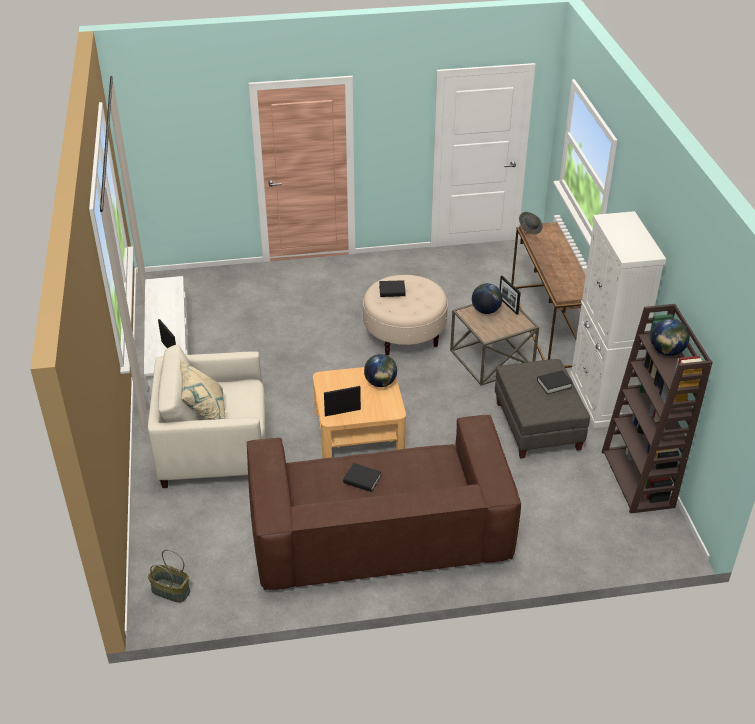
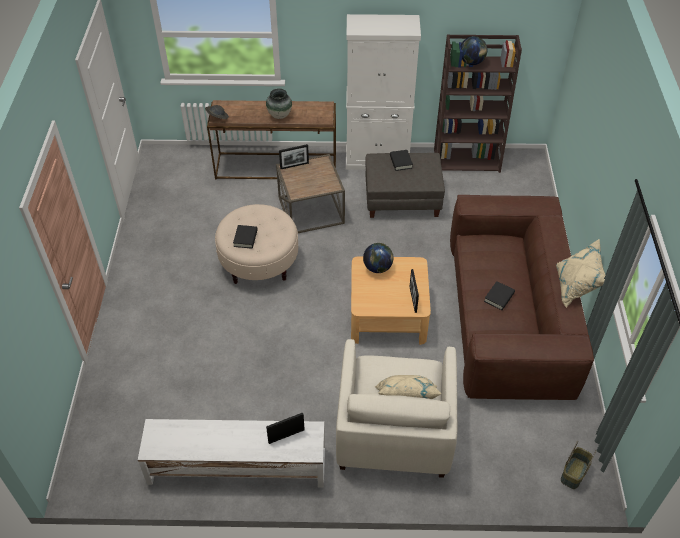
camera: 80 degrees left, 10 degrees up
(364, 519) = (575, 287): none -> beige pillow
(486, 311) = (297, 181): globe -> none
(553, 265) = (279, 115): none -> vase

